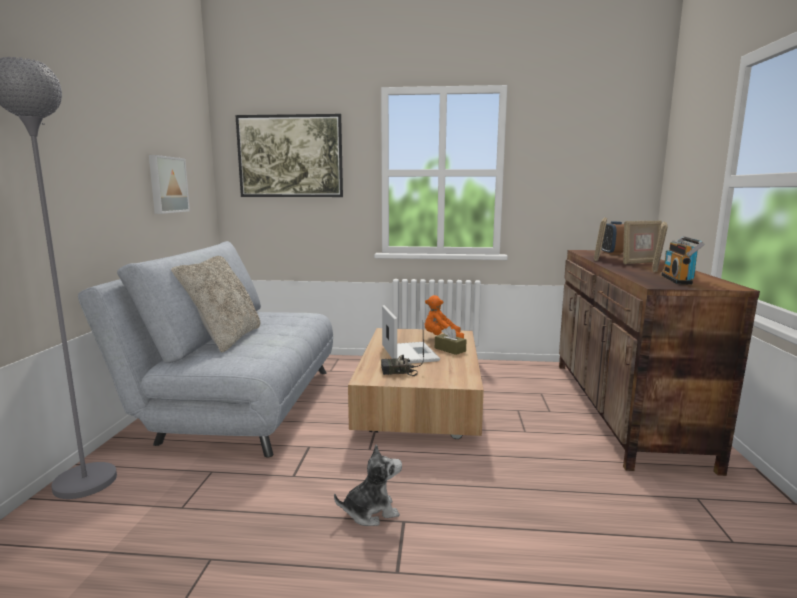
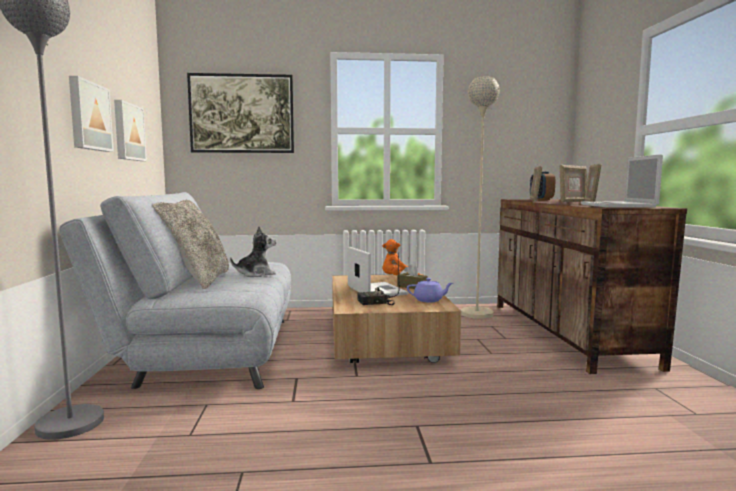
camera: 10 degrees left, 5 degrees down
(115, 178) = (88, 116): none -> picture
(371, 512) = (382, 421): plush toy -> plush toy (256, 274)
(457, 371) = (429, 300): none -> purple teapot
(532, 376) = (477, 314): none -> beige floor lamp
(679, 280) = (618, 206): radio -> laptop

